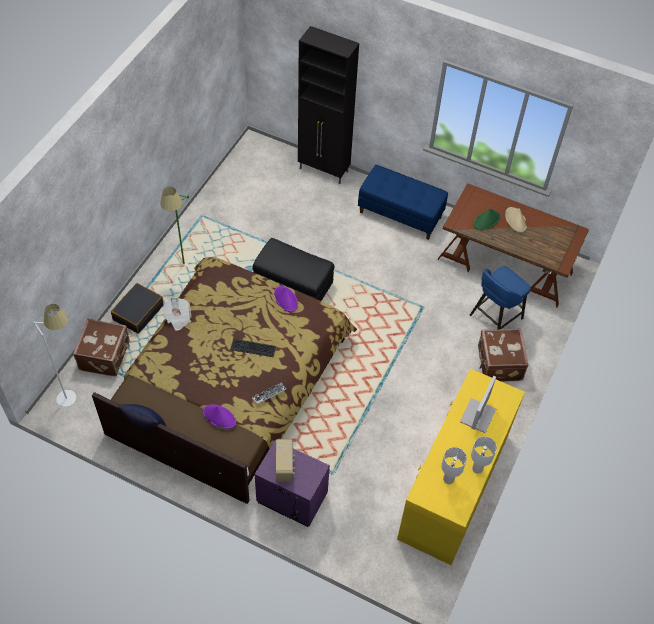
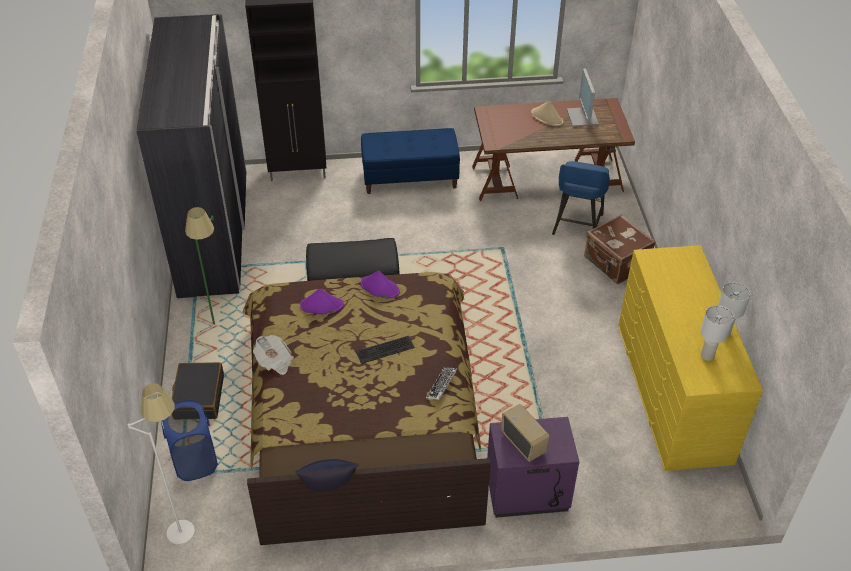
camera: 30 degrees left, 10 degrees down
(105, 356) = (195, 461): brown suitcase -> blue laundry basket
(219, 417) = (406, 435): purple hat -> purple hat (321, 305)
(231, 192) = (213, 233): none -> grey wardrobe
(478, 416) = (680, 286): monitor -> monitor (583, 117)
(486, 220) = (521, 129): green hat -> none

